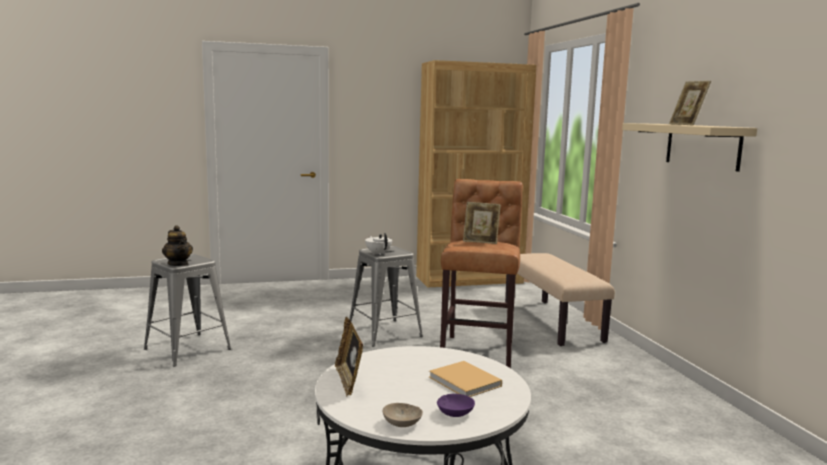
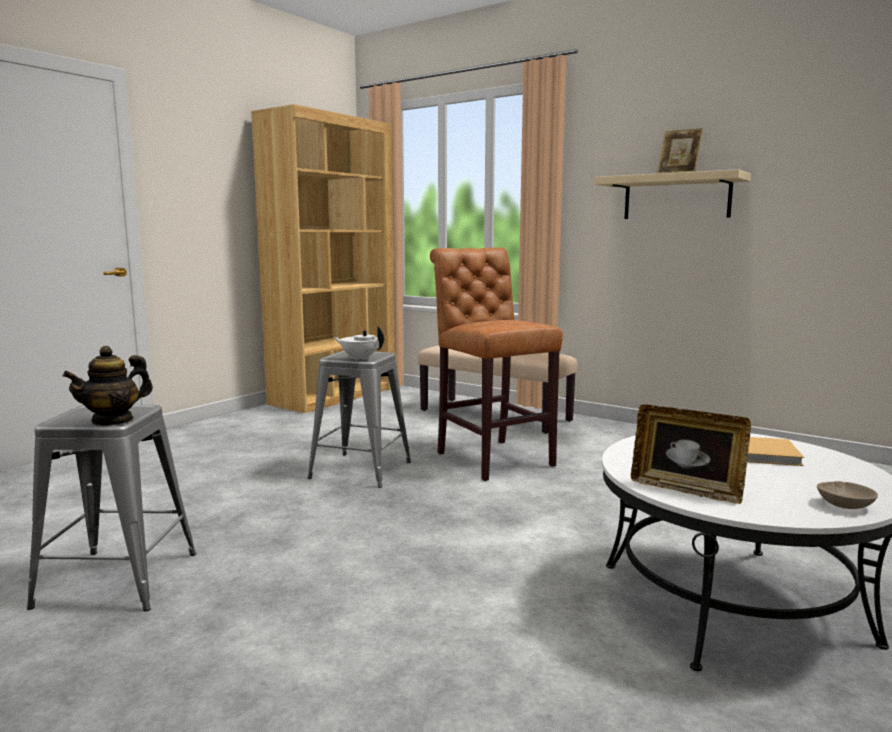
camera: 40 degrees left, 0 degrees up
(178, 264) = (113, 420): teapot -> teapot turned 120 degrees clockwise
(456, 413) = (841, 480): purple bowl -> none
(480, 241) = (500, 320): picture frame -> none

